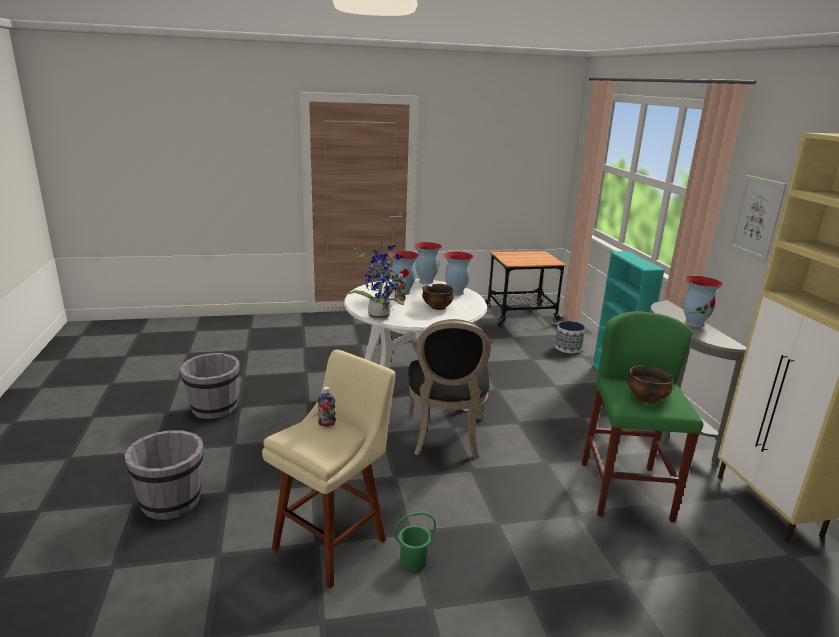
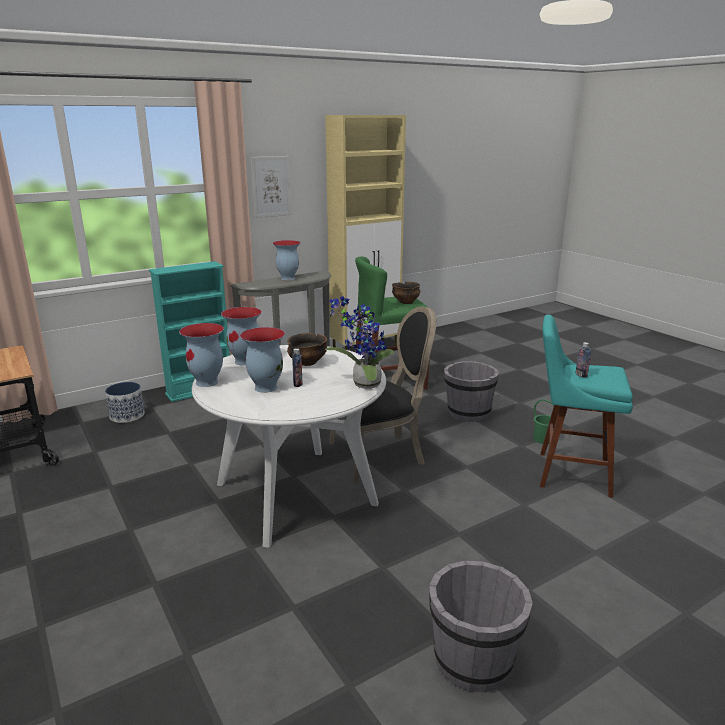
camera: 110 degrees left, 0 degrees up
(172, 501) = (651, 584): grey bucket -> grey bucket (468, 413)
(334, 541) = (569, 473): beige stool -> turquoise stool

